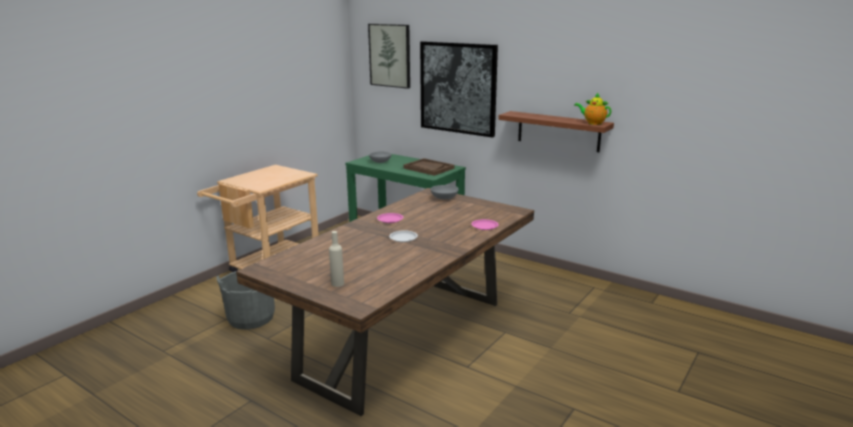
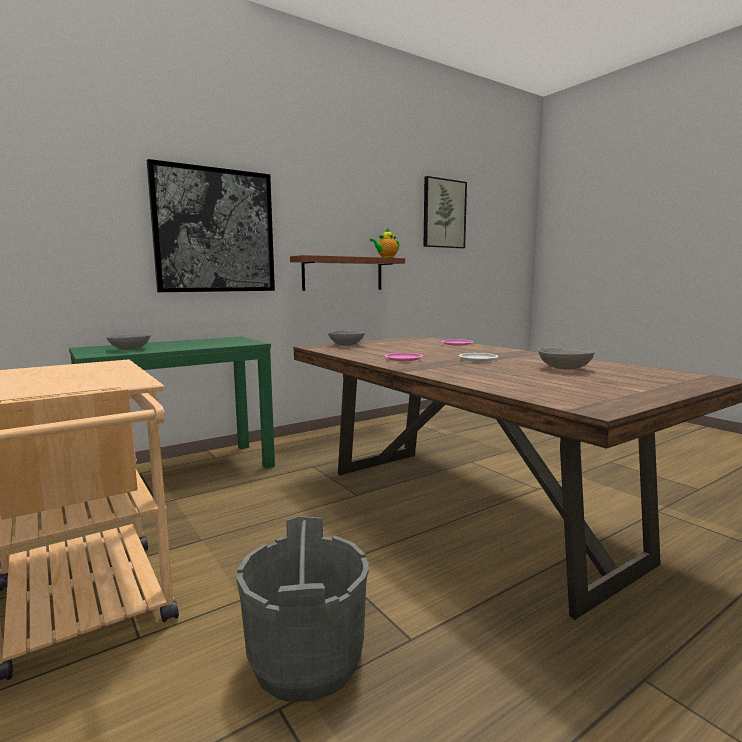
camera: 70 degrees left, 10 degrees down
(337, 283) = (642, 381): beige bottle -> none
(375, 263) = (564, 369): none -> grey bowl
(390, 55) = (76, 178): picture -> picture (444, 214)
(428, 168) = (215, 342): brown tray -> none

